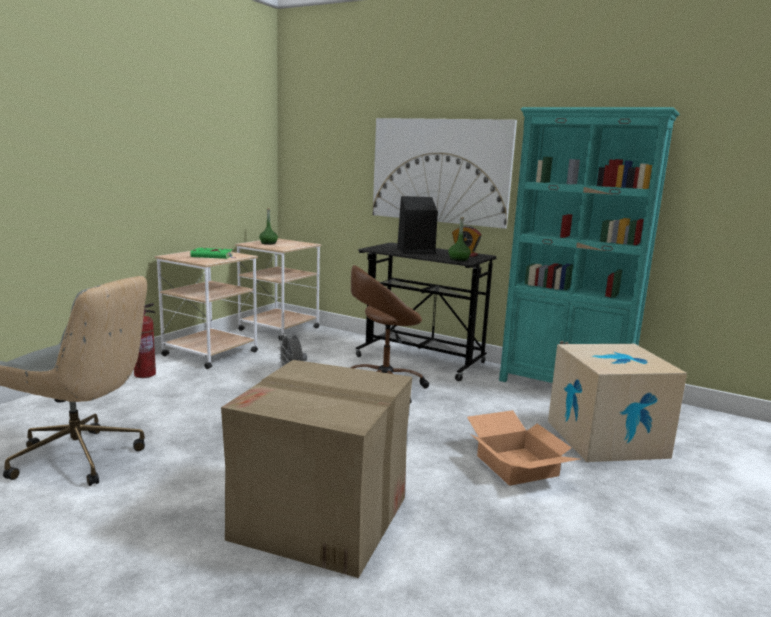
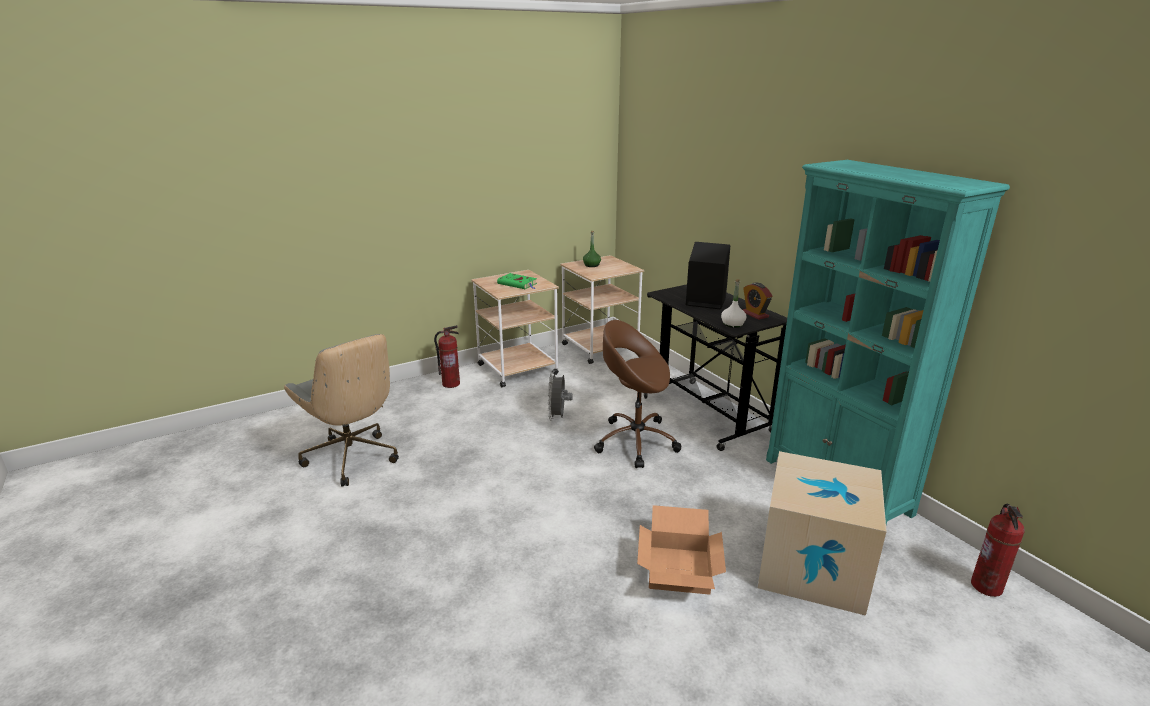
camera: 30 degrees right, 10 degrees up
(322, 518) = (466, 567): cardboard box -> none
(440, 171) = (749, 212): picture -> none
(458, 260) = (732, 324): green bottle -> white bottle
(714, 423) = (987, 587): none -> fire extinguisher

